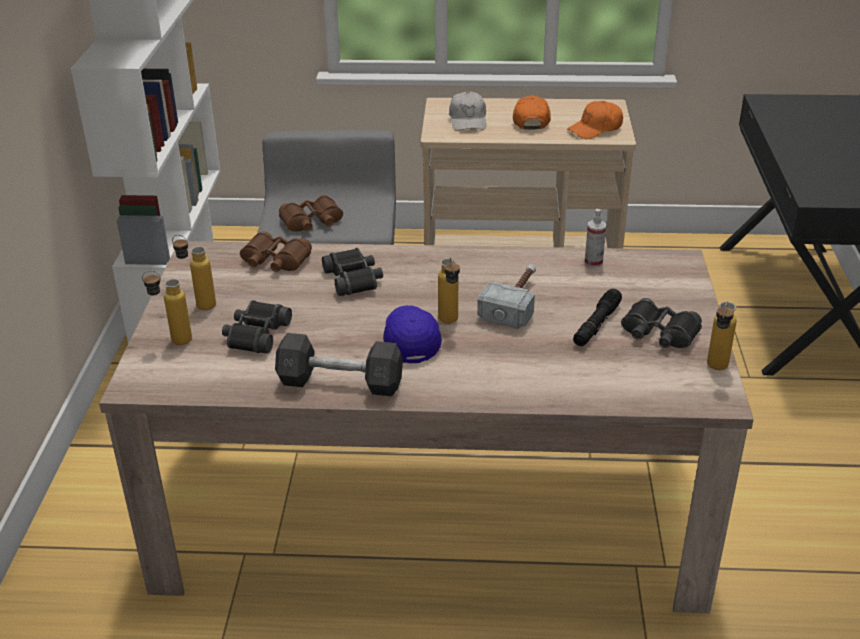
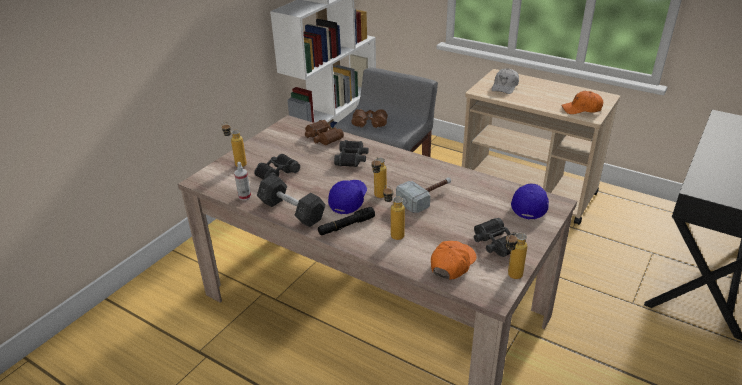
camera: 30 degrees right, 0 degrees up
(198, 304) = (265, 149): bottle -> bottle (393, 234)
(531, 121) = (544, 95): orange cap -> orange cap (452, 264)
(593, 262) = (497, 188): spray bottle -> spray bottle (244, 196)
(596, 325) = (462, 225): black flashlight -> black flashlight (346, 226)
(653, 273) = (529, 205): none -> blue cap

